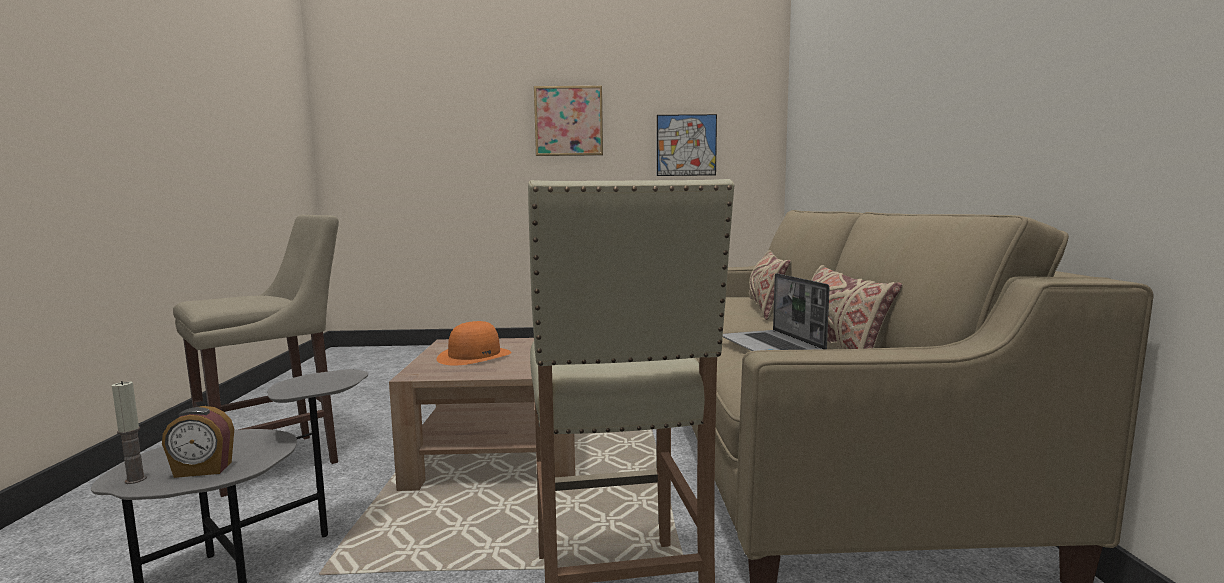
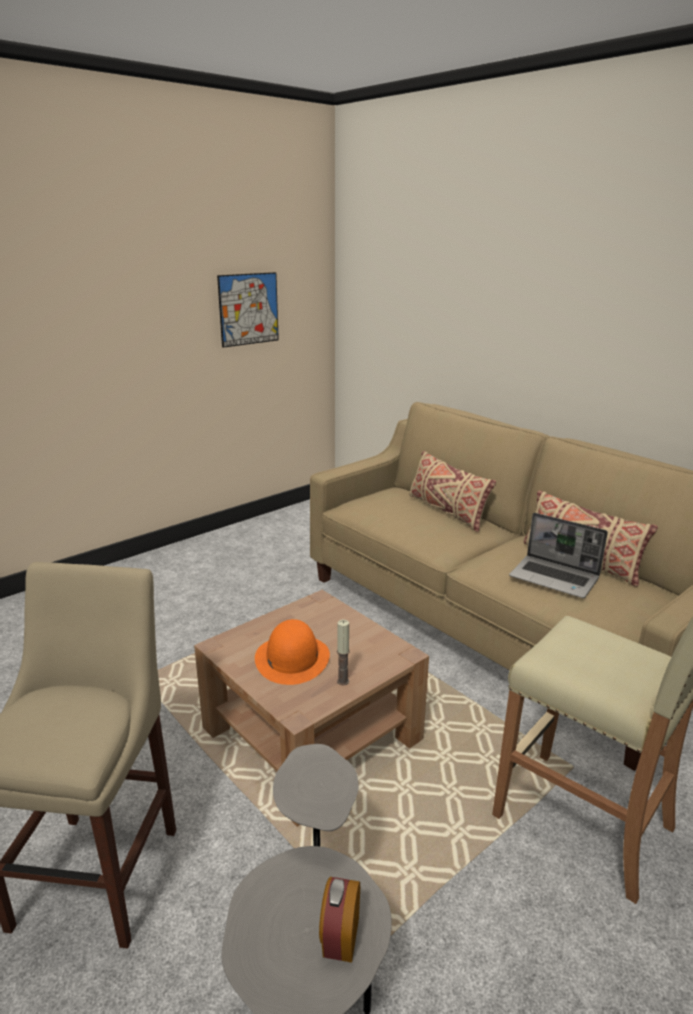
camera: 40 degrees left, 15 degrees up
(136, 480) = (307, 993): candle -> candle (343, 681)
(202, 470) = (339, 937): alarm clock -> alarm clock turned 150 degrees clockwise
(568, 121) = (117, 288): picture -> none

